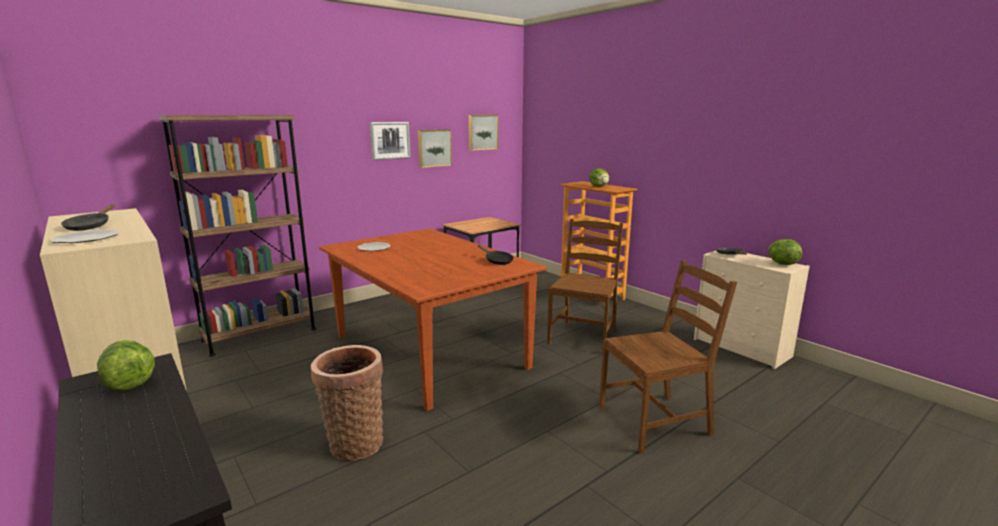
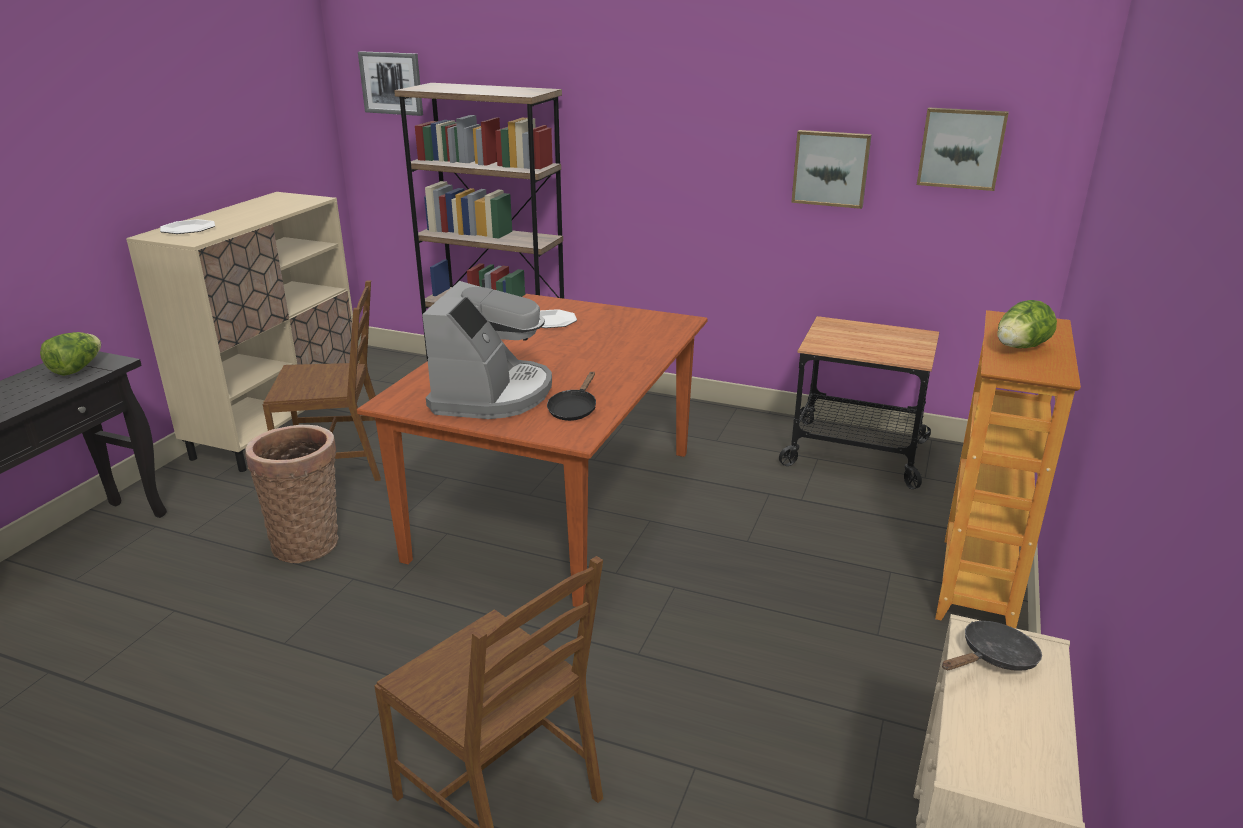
camera: 60 degrees right, 10 degrees up
(90, 226) = (238, 214): black frying pan -> none
(390, 140) = (740, 144): picture -> picture (391, 83)
(451, 271) = (492, 394): none -> coffee machine
(583, 336) = (757, 628): brown chair -> brown chair (338, 462)
(781, 264) = (1027, 763): lettuce -> none

